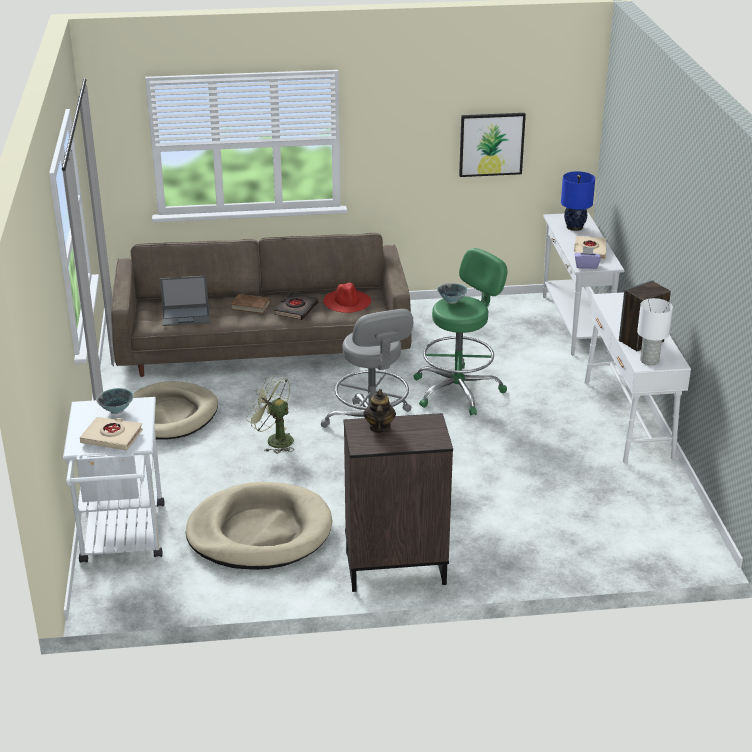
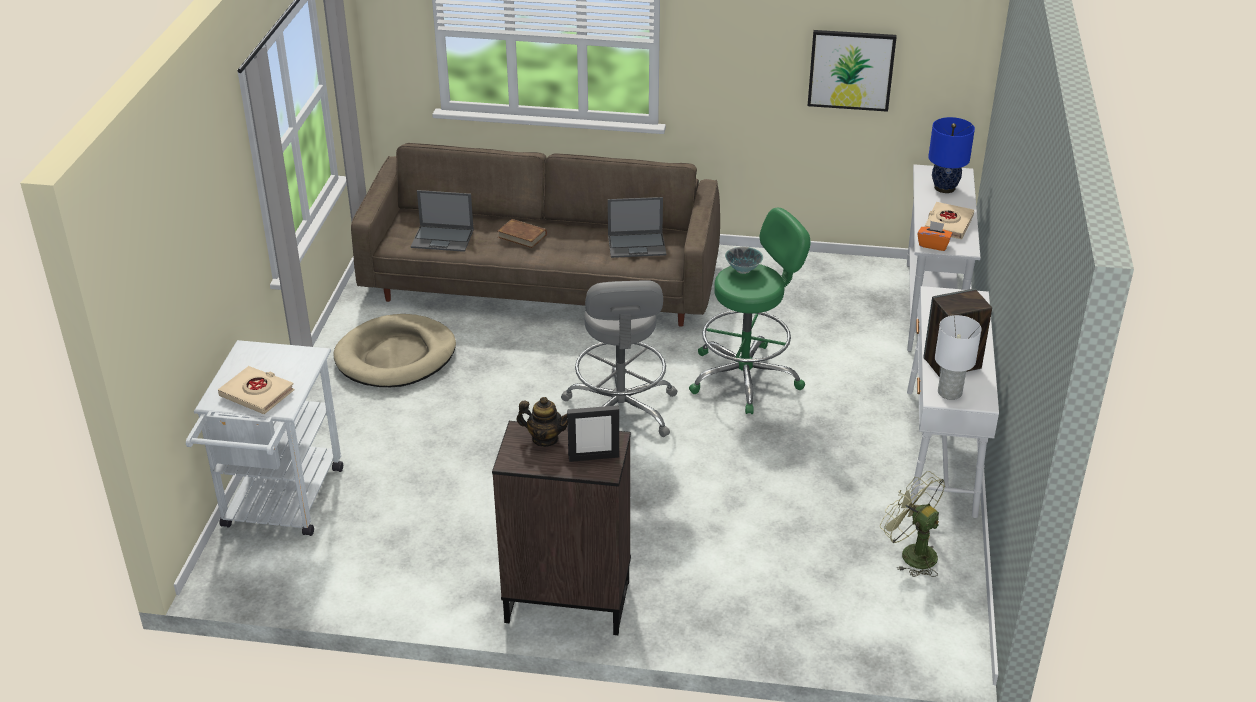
camera: 15 degrees right, 5 degrees up
(117, 410) = (279, 360): bowl -> none
(259, 532) = (433, 524): beige dog bed -> none
(274, 440) = (500, 408): green fan -> green fan (911, 553)
(296, 309) = (572, 248): black book -> none
(347, 301) = (637, 245): red hat -> laptop
(379, 427) = (545, 439): teapot -> teapot turned 90 degrees clockwise
(423, 433) = (593, 456): none -> picture frame
(586, 266) = (933, 245): purple tissue box -> orange tissue box

